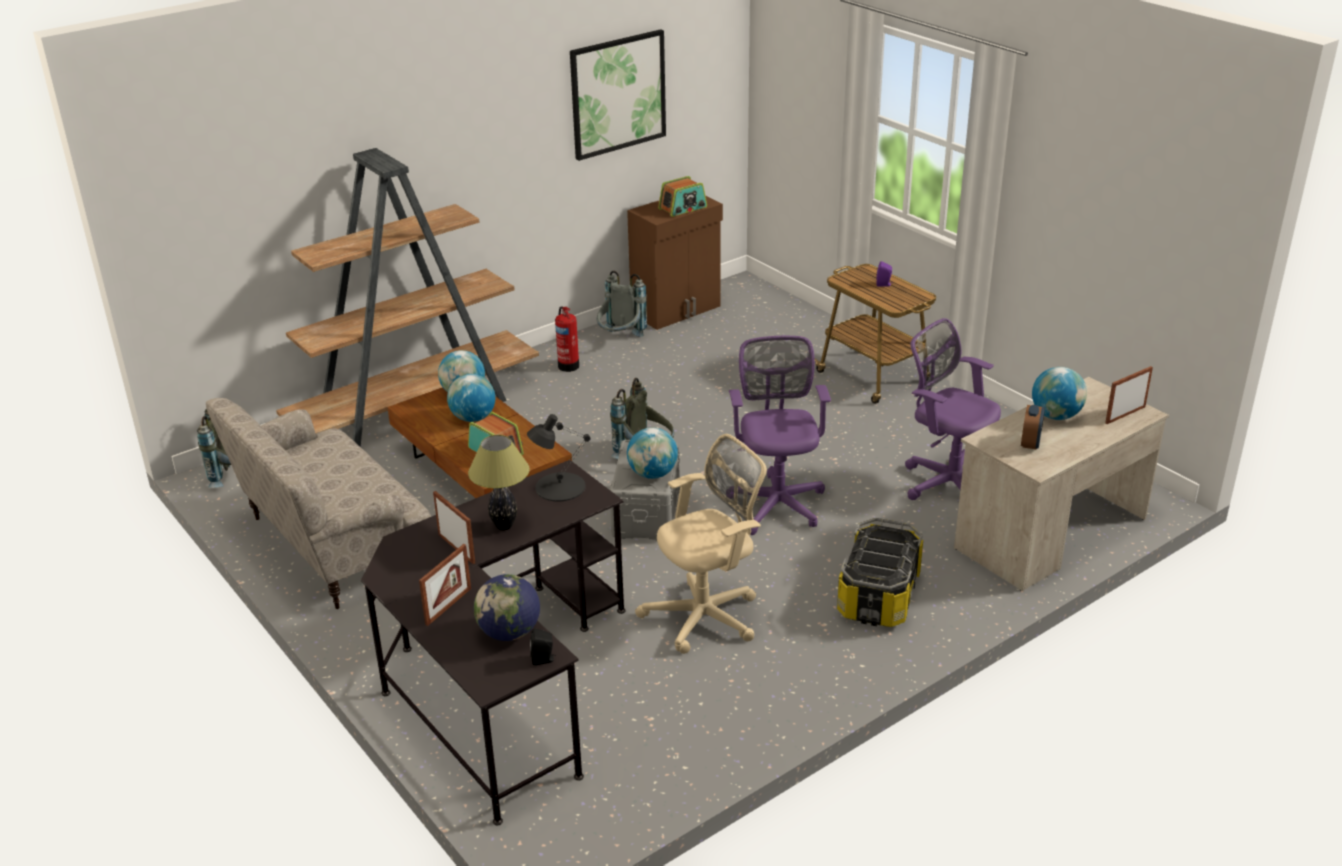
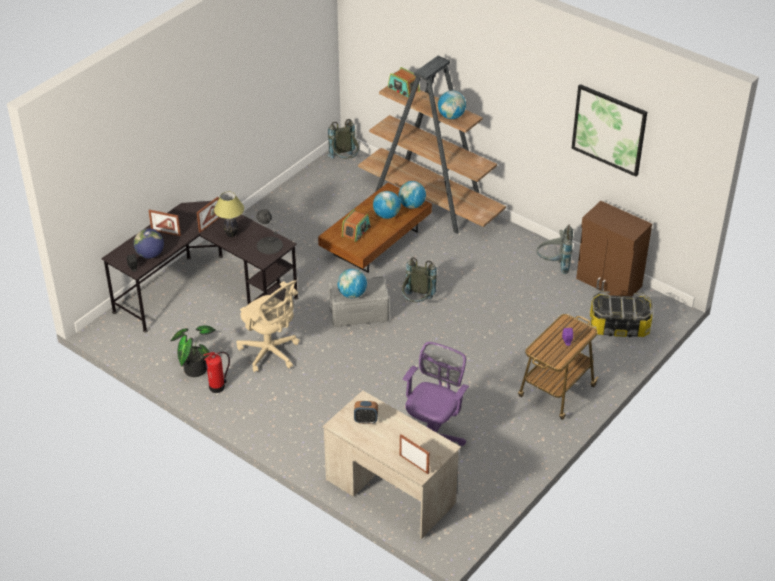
camera: 75 degrees right, 10 degrees up
(333, 546) = (294, 210): beige sofa -> none
(568, 365) = (510, 249): fire extinguisher -> fire extinguisher (218, 387)
(683, 208) = (616, 224): radio -> radio (403, 89)
(713, 714) = (194, 367): none -> potted plant
(777, 502) = (385, 365): purple office chair -> none
(878, 596) = (305, 418): storage box -> storage box (619, 326)
(1056, 416) = (402, 431): globe -> globe (451, 116)

